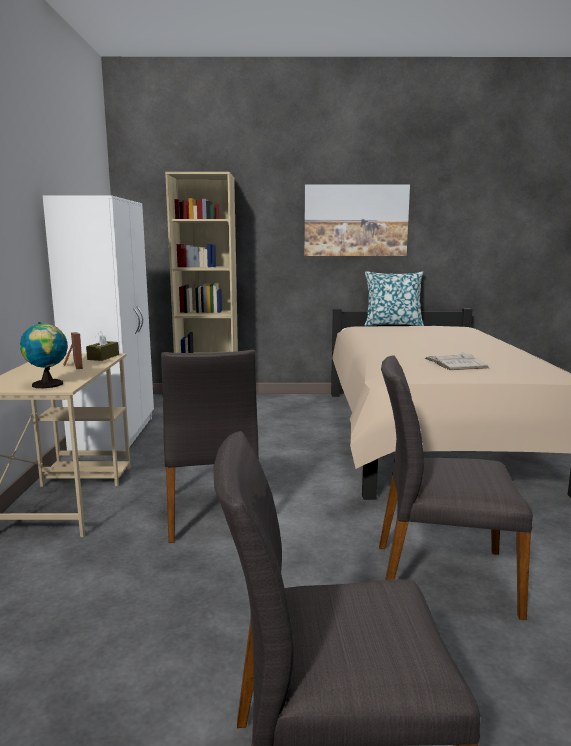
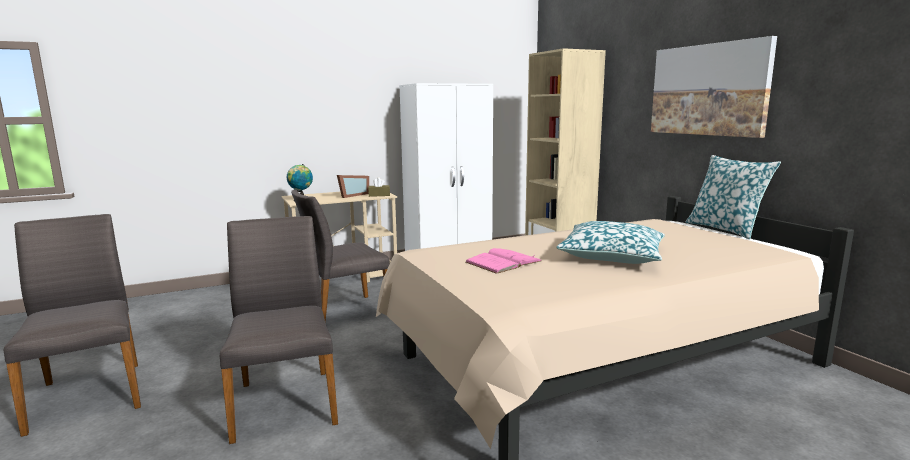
camera: 65 degrees right, 0 degrees up
(454, 345) = (612, 255): none -> pillow
(455, 363) = (503, 261): white book -> pink book

